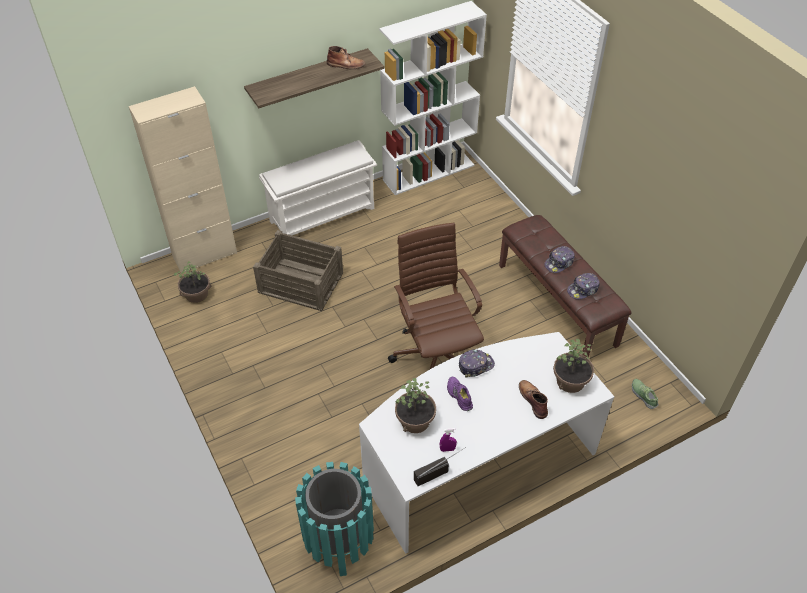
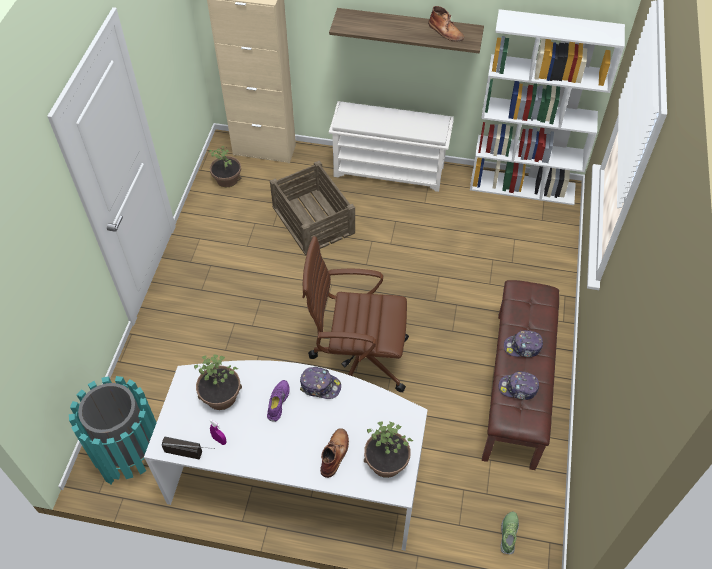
camera: 40 degrees right, 5 degrees up
(437, 357) = (357, 359): brown office chair -> brown office chair turned 105 degrees counterclockwise

